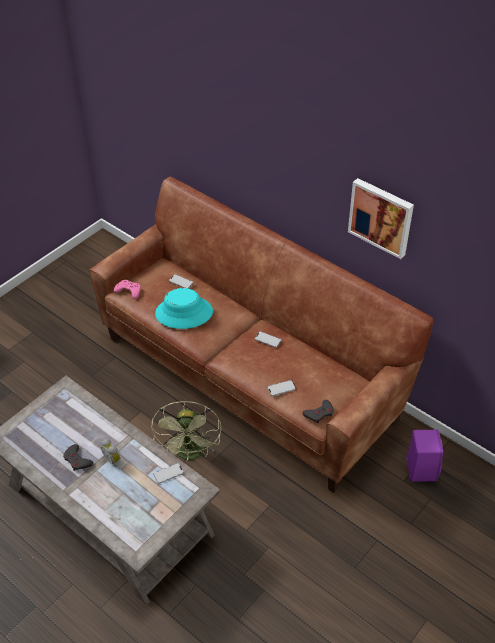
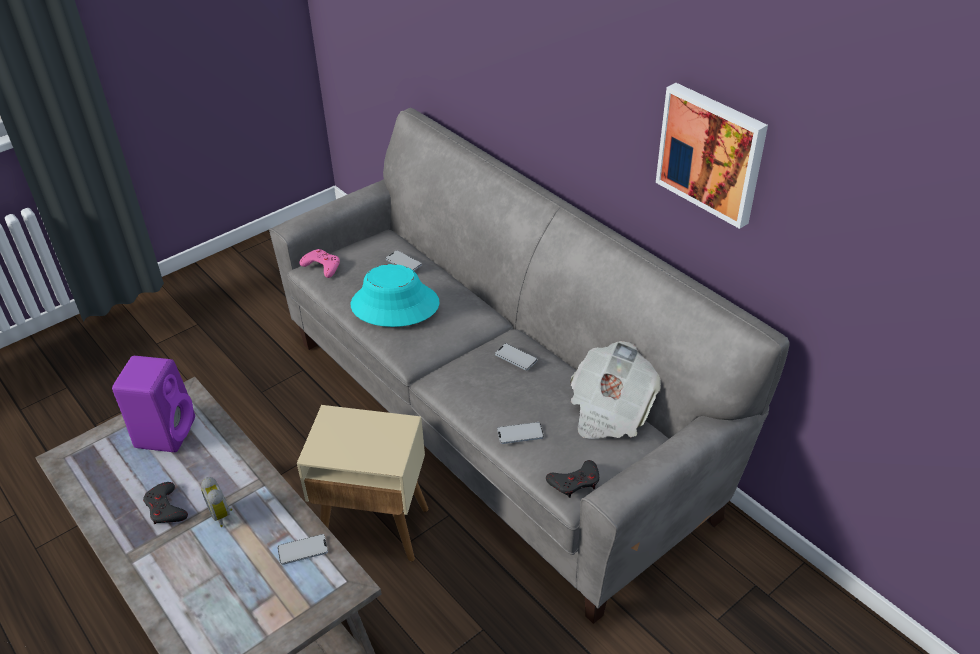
camera: 10 degrees right, 5 degrees down
(190, 454) = (376, 528): green fan -> beige side table
(248, 377) = (493, 423): brown sofa -> grey sofa
(331, 367) = (609, 410): none -> newspaper
(420, 468) = (749, 603): purple speaker -> purple speaker (165, 431)

